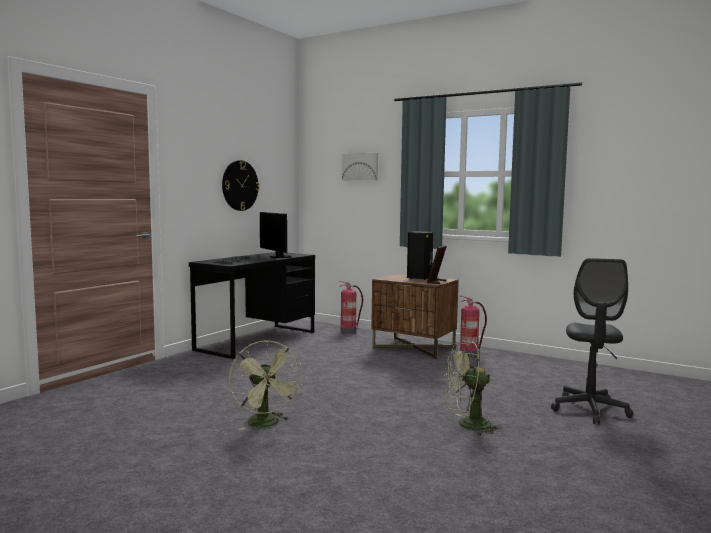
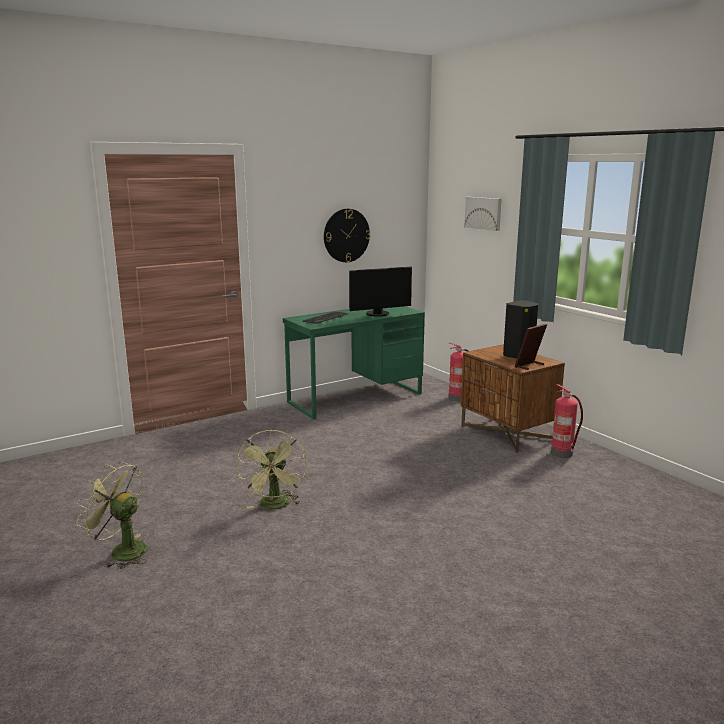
camera: 25 degrees right, 10 degrees up
(257, 340) = (356, 398): black desk -> green desk
(277, 257) = (378, 314): monitor -> monitor turned 105 degrees counterclockwise
(467, 425) = (461, 550): green fan -> green fan (121, 551)
(589, 410) = (627, 562): grey office chair -> none

